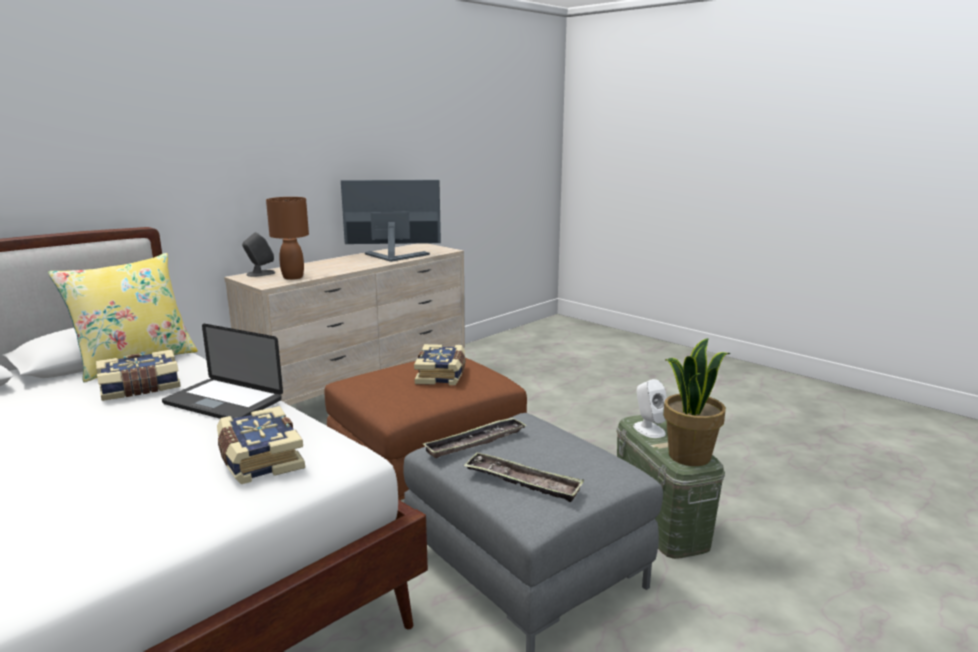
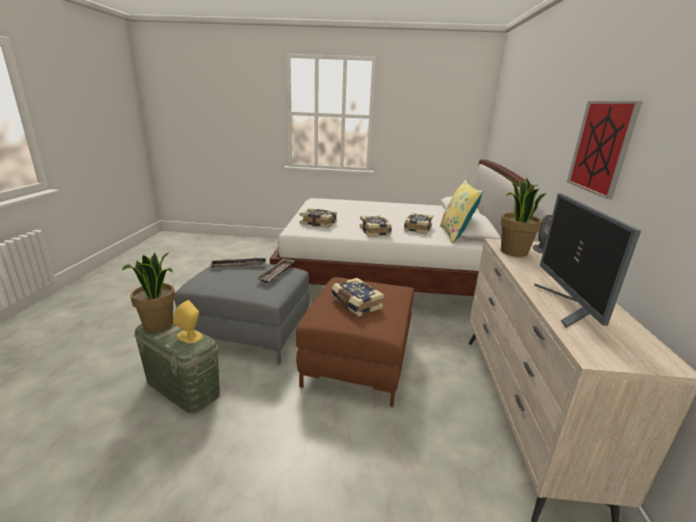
camera: 140 degrees right, 5 degrees up
(223, 402) = (375, 232): laptop -> book
(262, 149) = (601, 147): none -> picture
(293, 277) = (513, 252): brown table lamp -> potted plant
(393, 257) = (568, 307): monitor -> monitor turned 135 degrees clockwise
(648, 429) = (190, 336): white speaker -> yellow speaker

